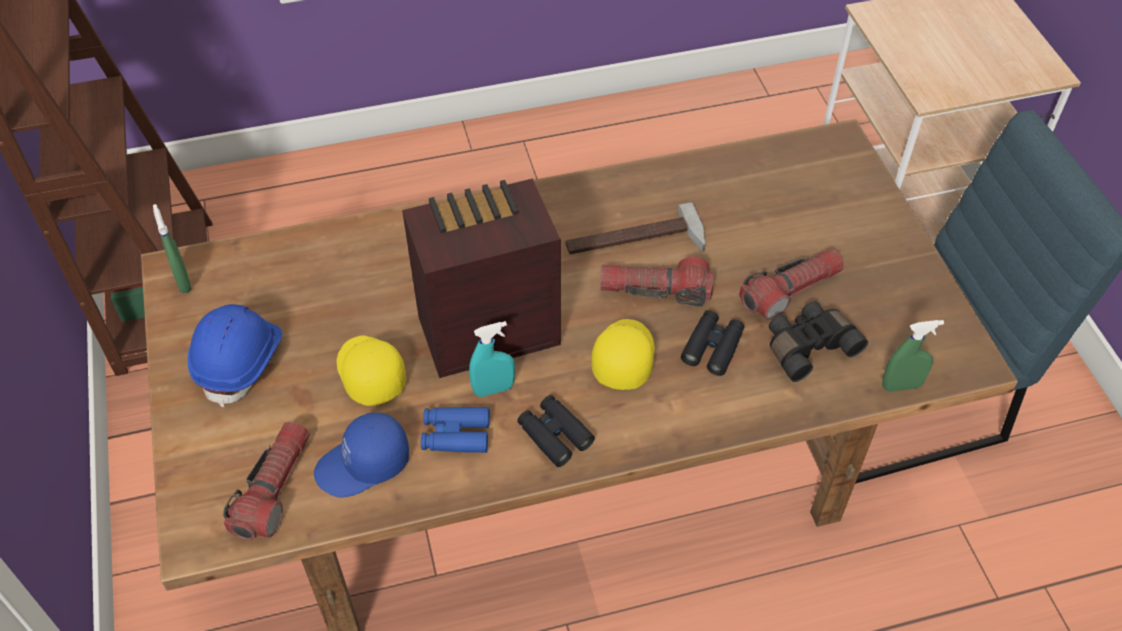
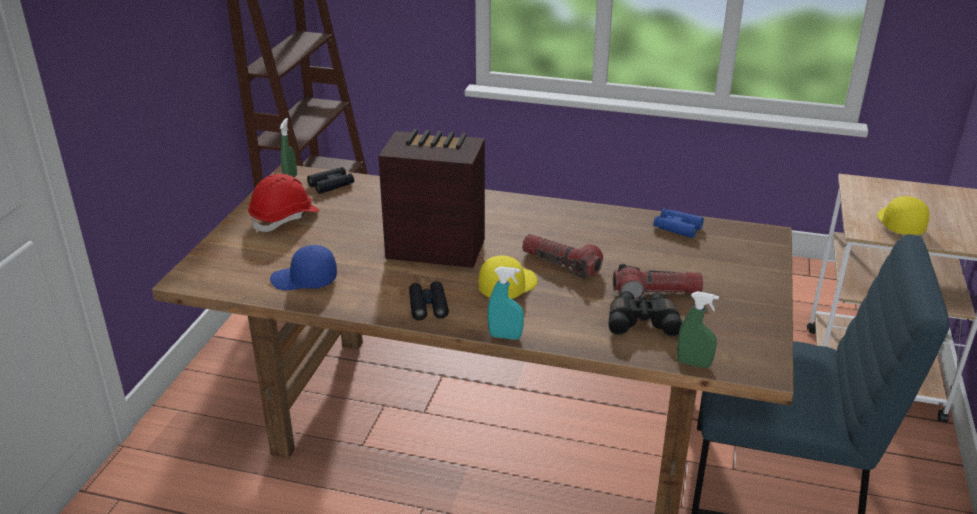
camera: 30 degrees right, 20 degrees down
(240, 362) = (285, 218): blue hard hat -> red hard hat
(274, 489) = (246, 273): flashlight -> none
(369, 374) = (348, 245): yellow cap -> yellow cap (899, 224)
(456, 434) = (369, 285): blue binoculars -> blue binoculars (677, 228)
(493, 389) = (412, 274): turquoise spray bottle -> turquoise spray bottle (505, 336)
(635, 243) = (570, 239): hammer -> none
(712, 347) = (573, 301): black binoculars -> black binoculars (331, 185)

